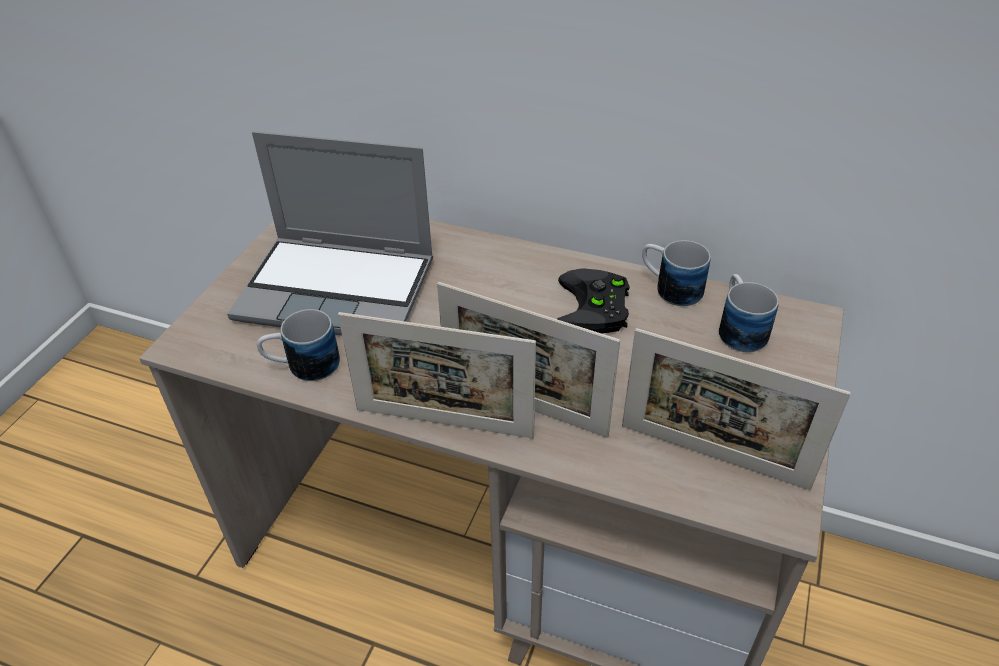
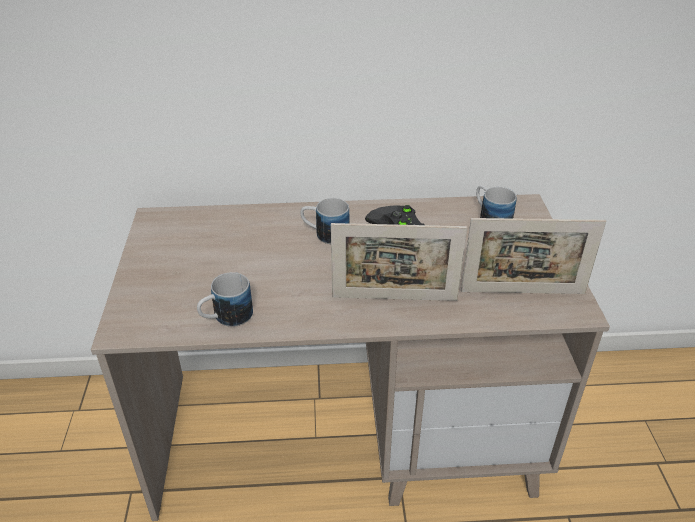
camera: 25 degrees left, 5 degrees down
(340, 289) = (217, 263): laptop -> none
(443, 423) = (350, 323): picture frame -> none
(669, 288) = (435, 207): mug -> mug (325, 234)

